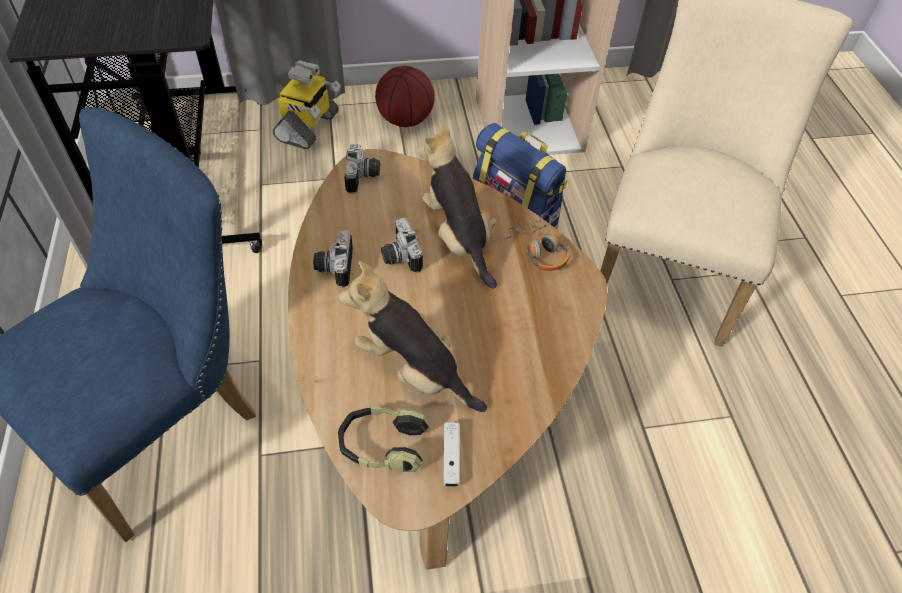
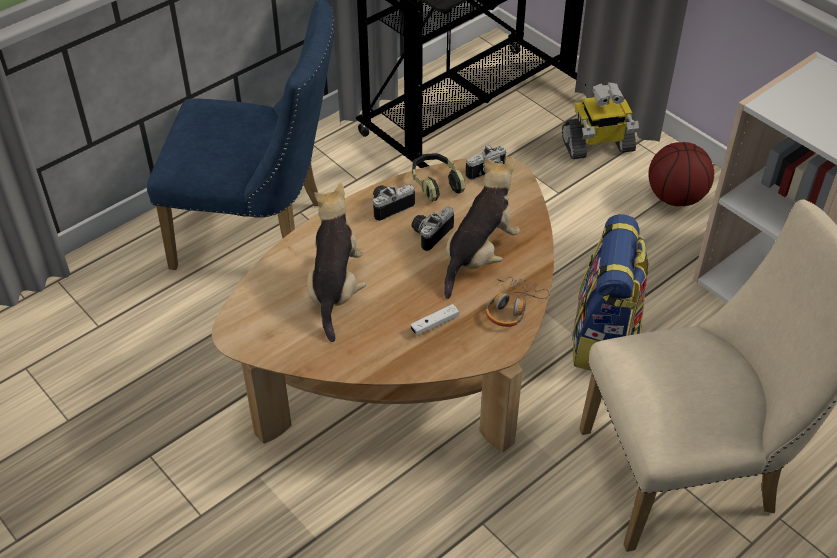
camera: 60 degrees right, 5 degrees down
(382, 446) = (265, 303): headphones -> headphones (436, 183)
(451, 458) = (281, 341): white game controller -> white game controller (434, 324)

